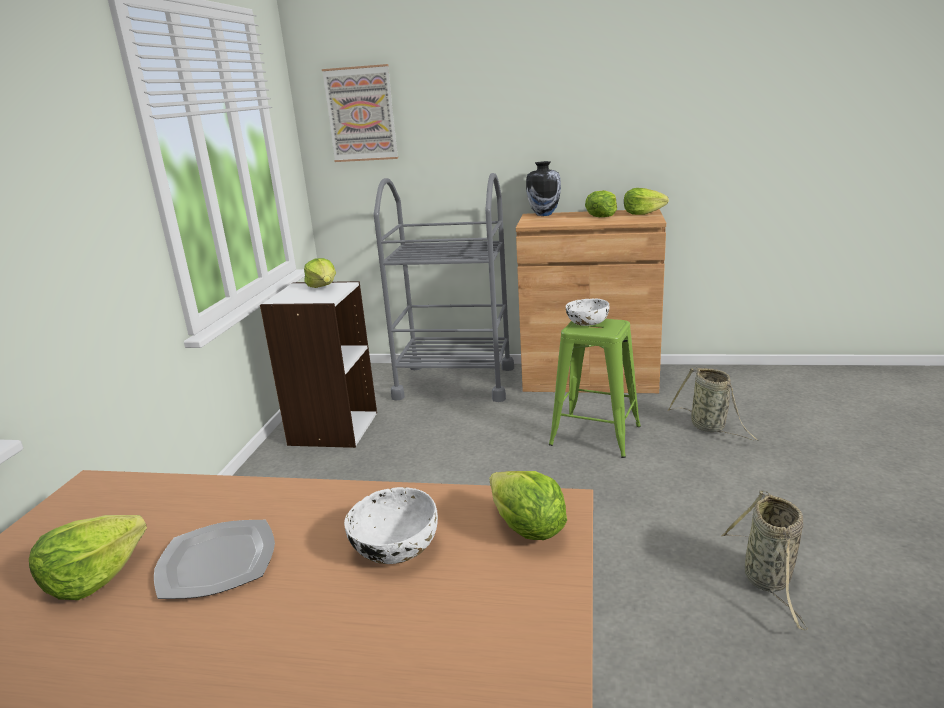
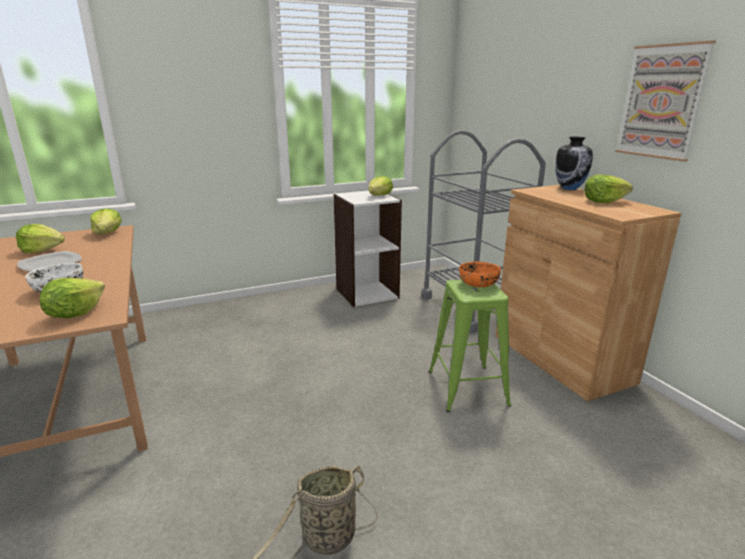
camera: 55 degrees right, 0 degrees up
(361, 114) = (484, 79): picture -> picture (662, 102)
(587, 322) = (478, 284): white bowl -> orange bowl
(642, 213) = (642, 210): lettuce -> lettuce (107, 233)
(710, 427) = (559, 449): basket -> none

